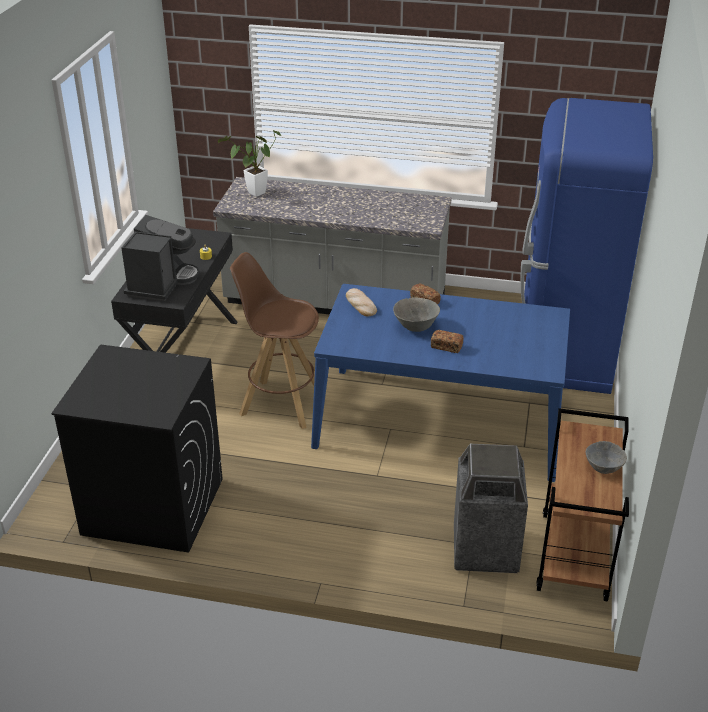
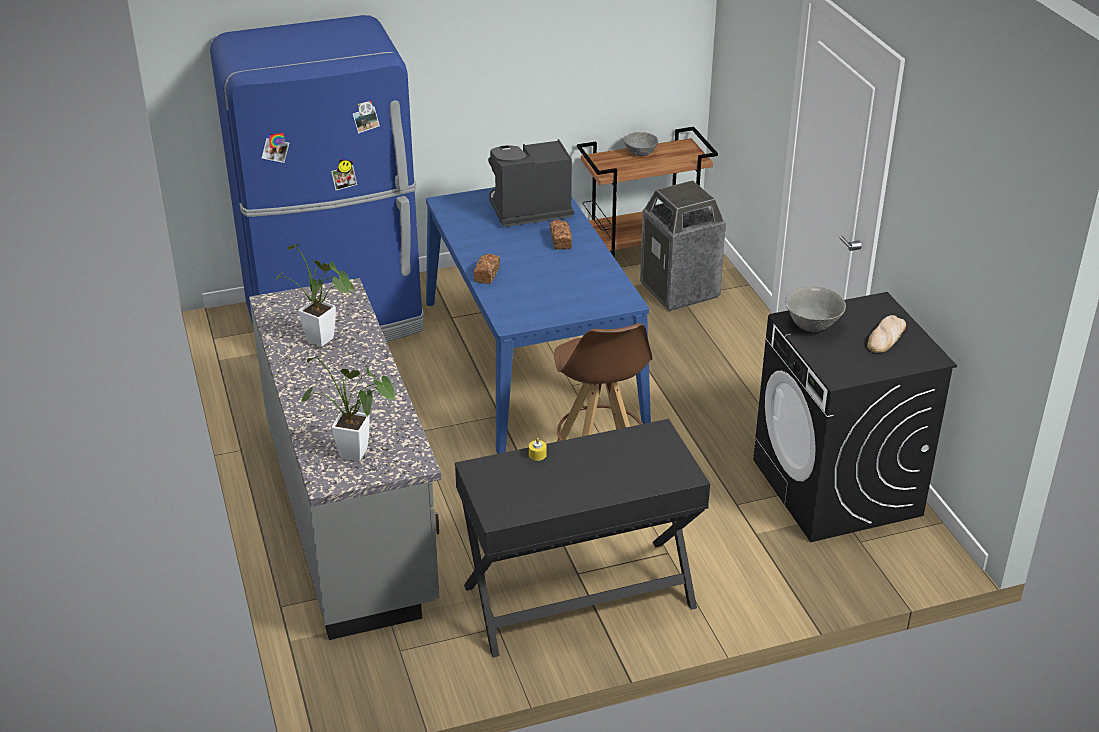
camera: 120 degrees left, 0 degrees up
(161, 283) = (632, 462): coffee machine -> coffee machine (528, 210)
(360, 304) = (533, 310): bread -> bread (886, 337)
(373, 207) = (325, 342): none -> potted plant
(415, 327) = (544, 266): grey bowl -> grey bowl (812, 326)

